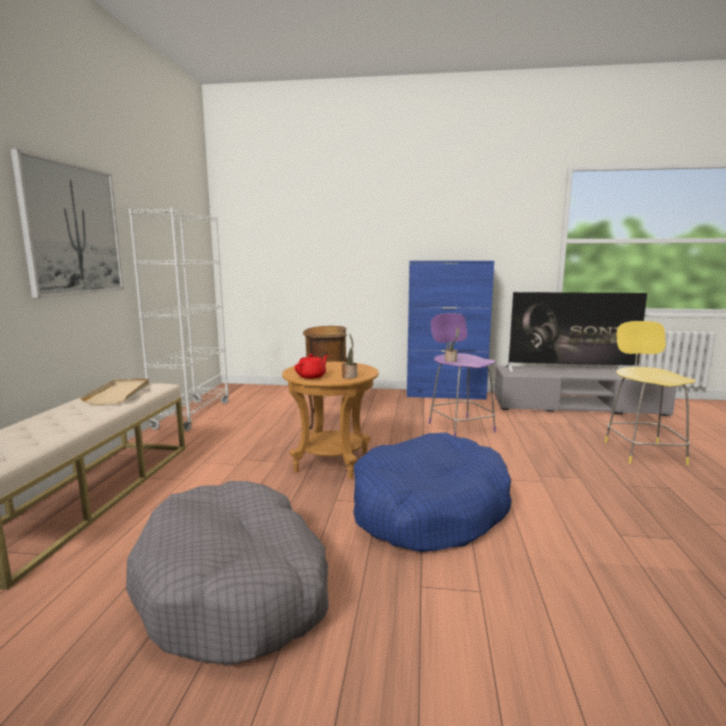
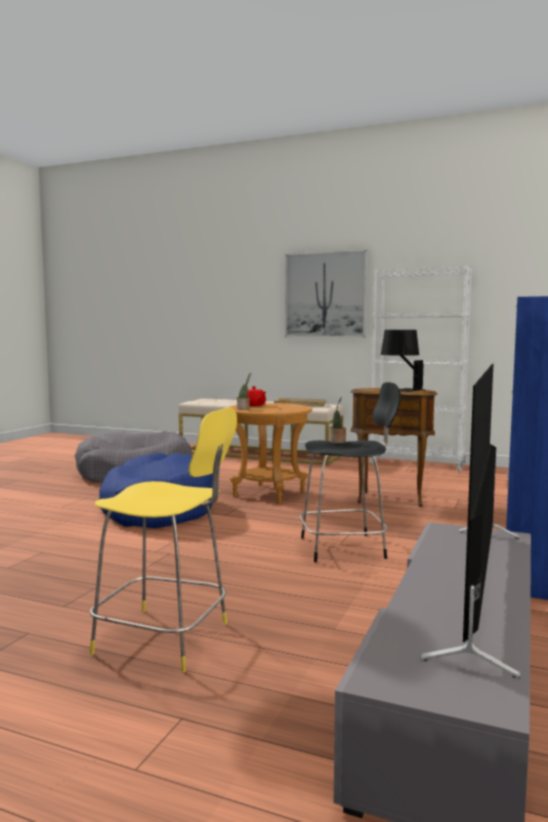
camera: 105 degrees right, 5 degrees down
(321, 329) = (401, 389): none -> black table lamp
(459, 427) = (345, 547): purple stool -> black stool

